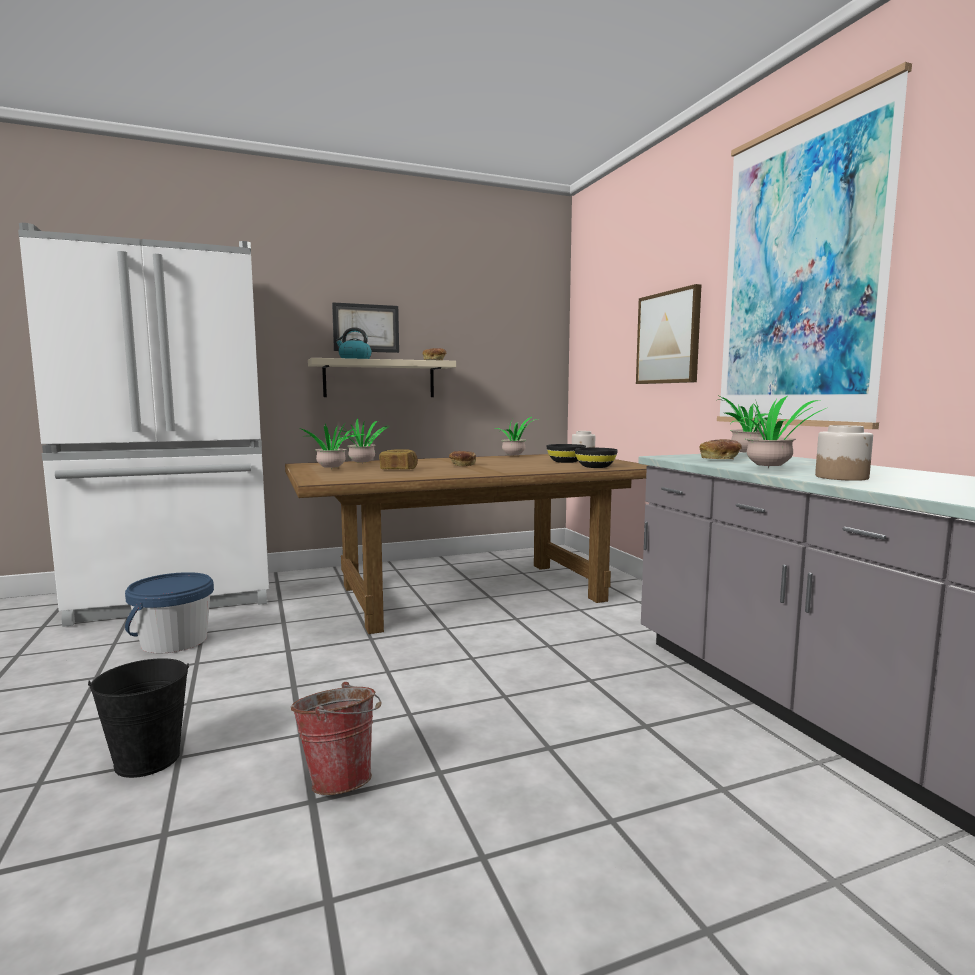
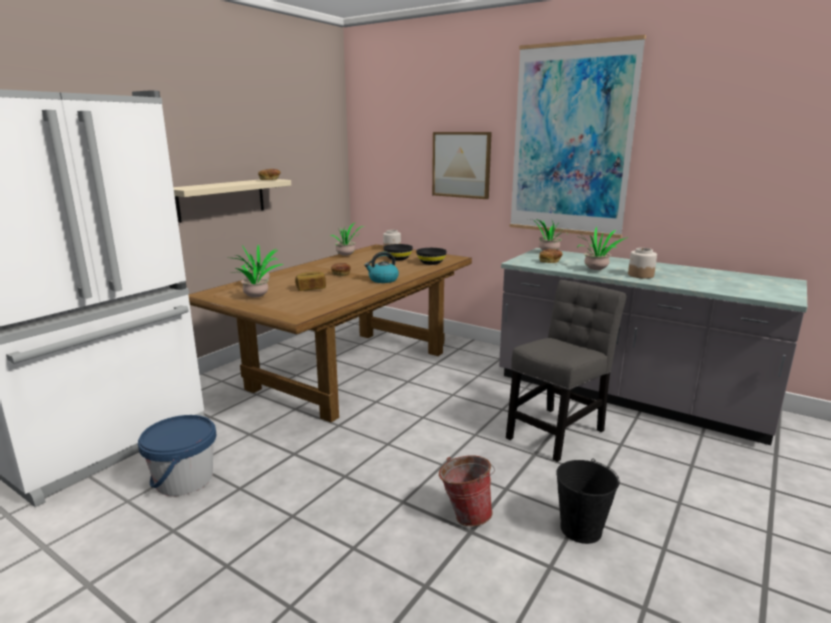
camera: 35 degrees left, 10 degrees up
(147, 759) = (336, 559): black bucket -> black bucket (580, 529)
(354, 359) = (209, 185): kettle -> kettle (383, 280)
(366, 328) = (207, 152): picture -> none
(633, 732) = (557, 431): none -> grey chair

